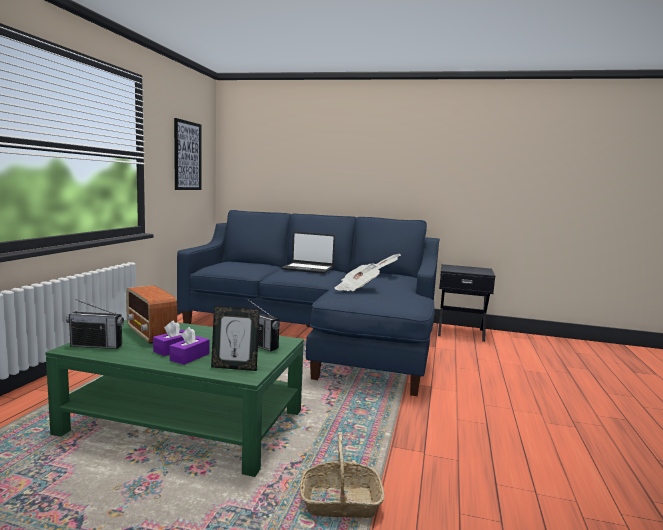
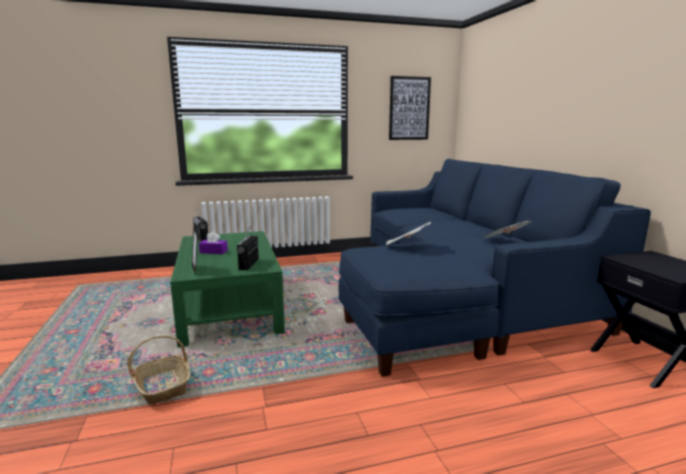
camera: 60 degrees right, 5 degrees up
(151, 334) = (235, 241): radio -> none
(190, 357) = (204, 257): purple tissue box -> none
(308, 269) = (460, 224): laptop -> none

